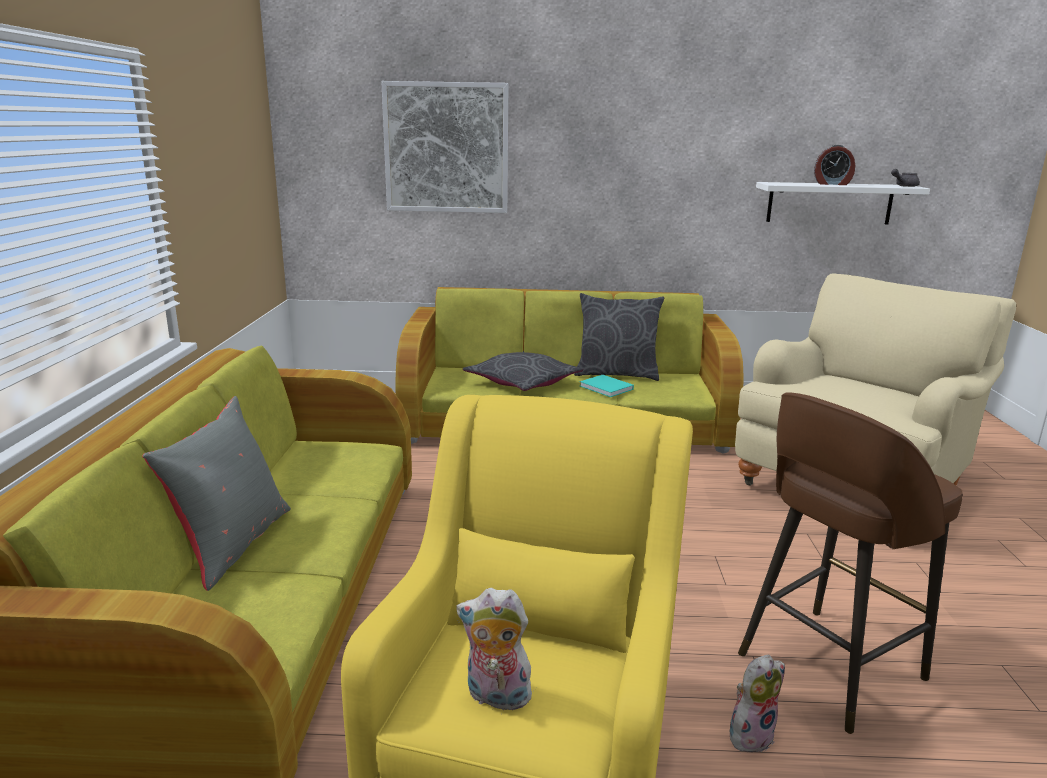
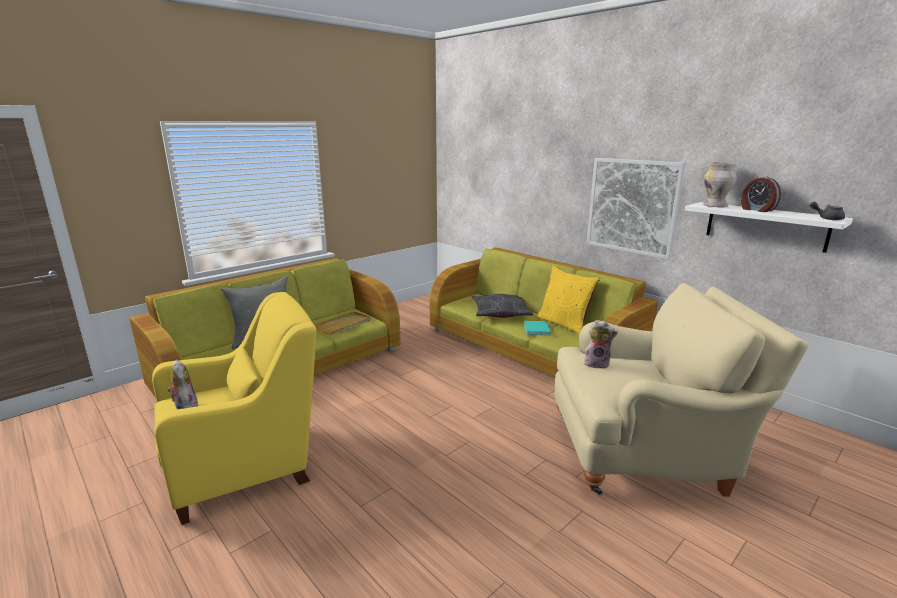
camera: 45 degrees right, 0 degrees up
(342, 468) = (344, 325): none -> beige tray
(446, 148) = (507, 165): picture -> picture (632, 206)
(616, 374) = (564, 324): grey pillow -> yellow pillow
(750, 734) = (326, 510): plush toy -> plush toy (597, 364)
(788, 183) = (714, 206): none -> vase
(826, 668) = (410, 514): brown stool -> none

